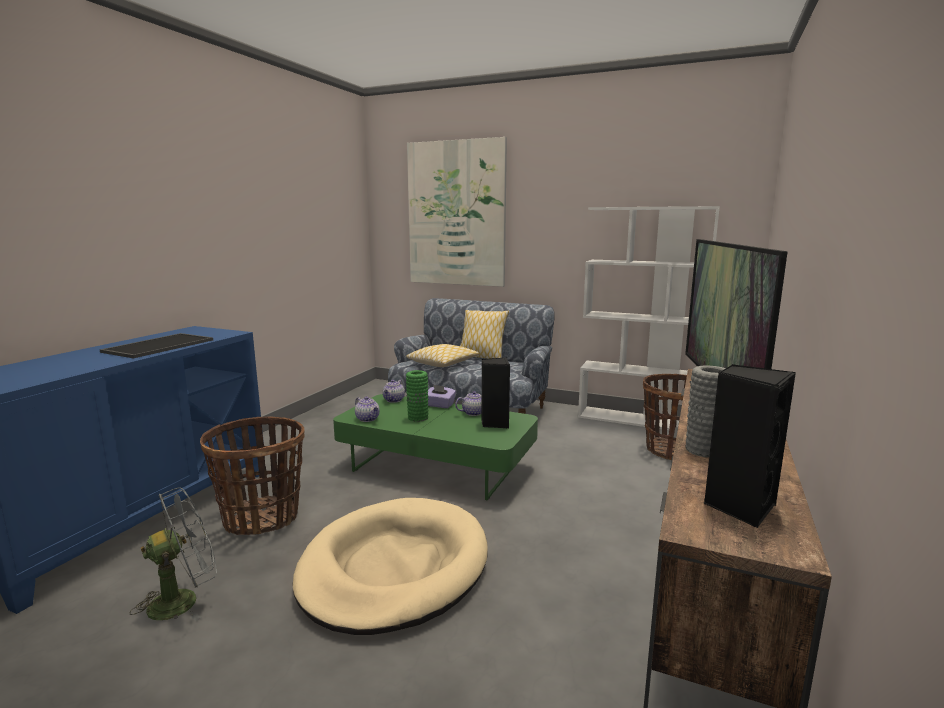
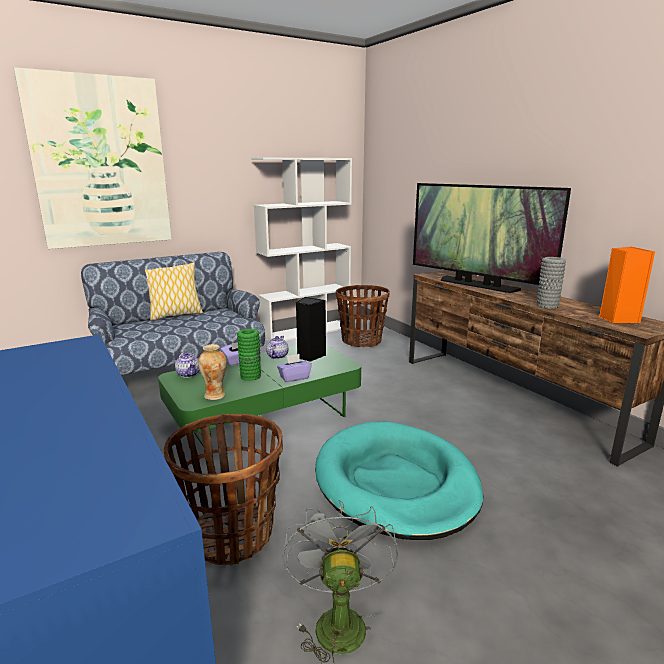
camera: 55 degrees left, 5 degrees up
(159, 345) = (64, 382): tray -> none
(368, 419) = (215, 395): teapot -> vase
(394, 568) = (396, 483): beige dog bed -> turquoise dog bed
(438, 432) = (294, 378): none -> purple tissue box
(442, 363) = (157, 330): pillow -> none
(739, 506) = (617, 319): black speaker -> orange speaker

